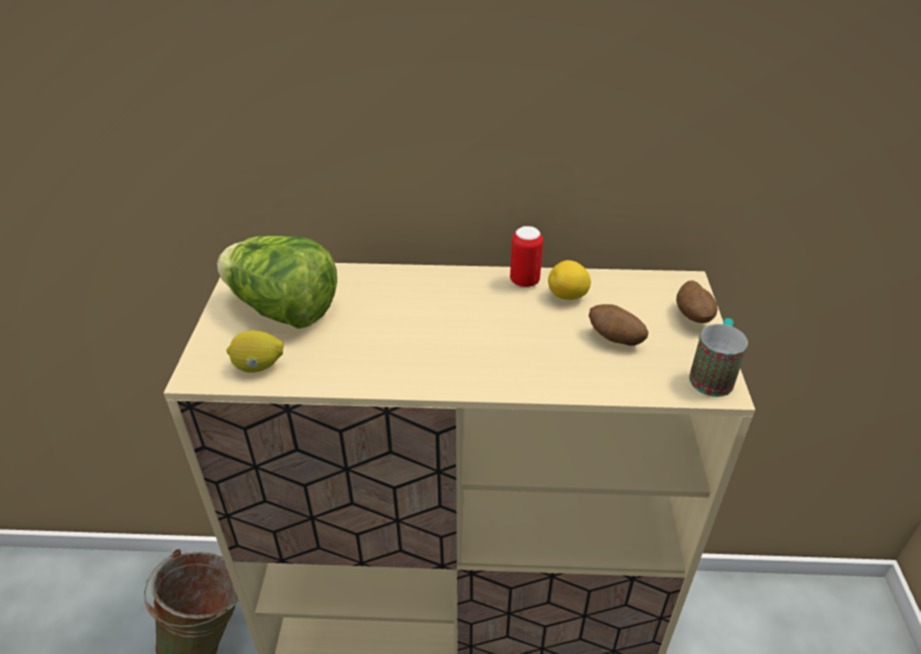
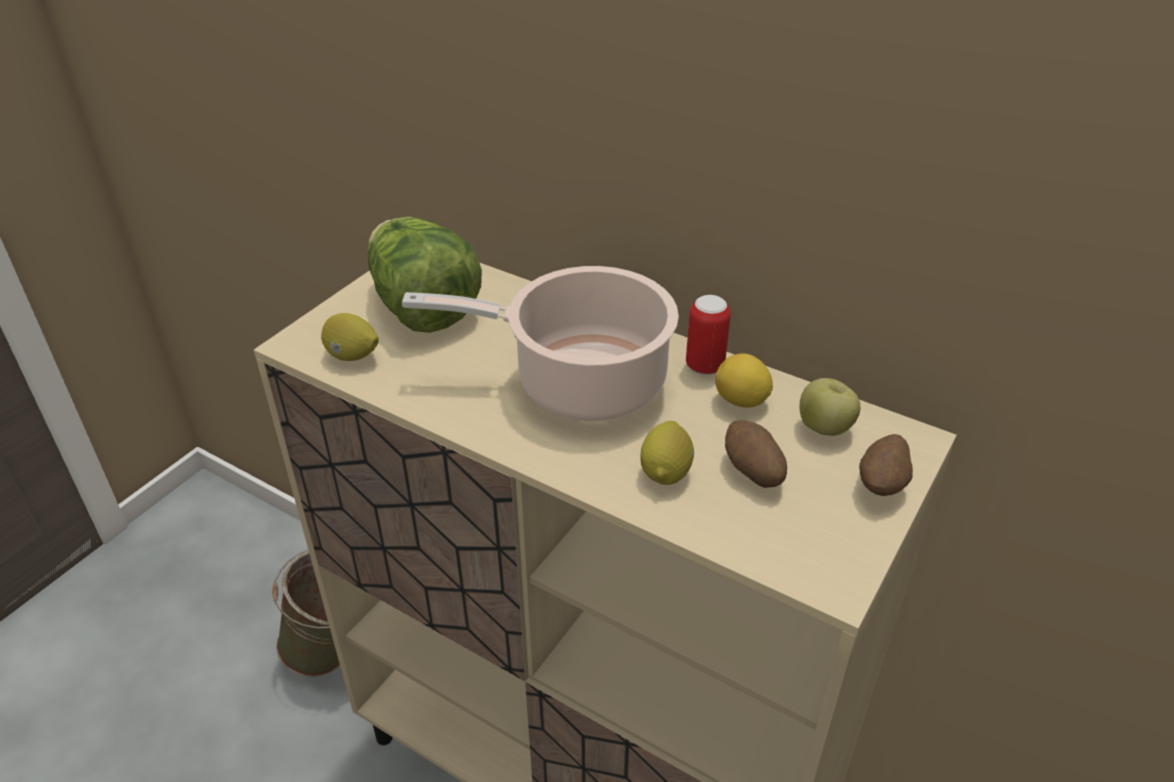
camera: 30 degrees right, 0 degrees up
(451, 322) = (580, 382): none -> cooking pot
(562, 360) = (666, 472): none -> lemon
(631, 295) = (824, 428): none -> apple
(713, 374) = (840, 563): mug -> none

